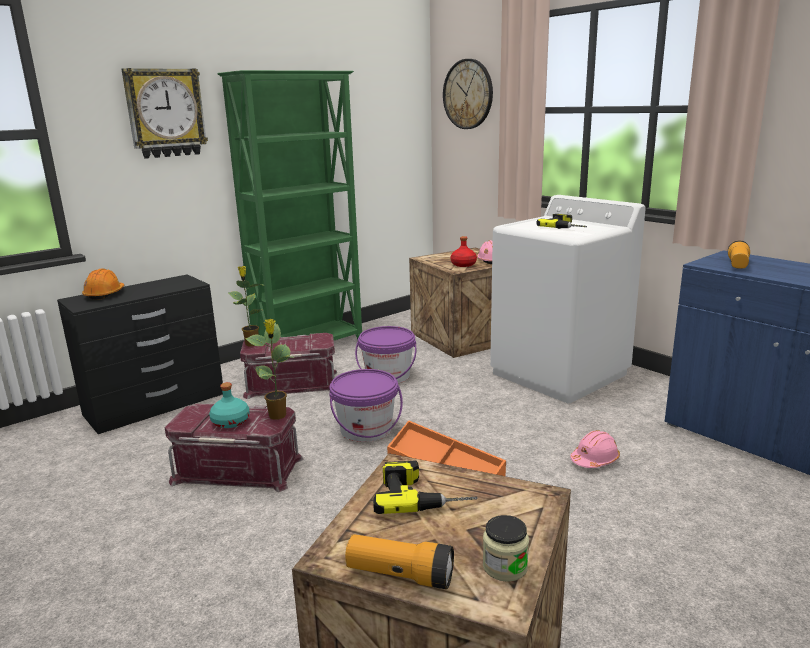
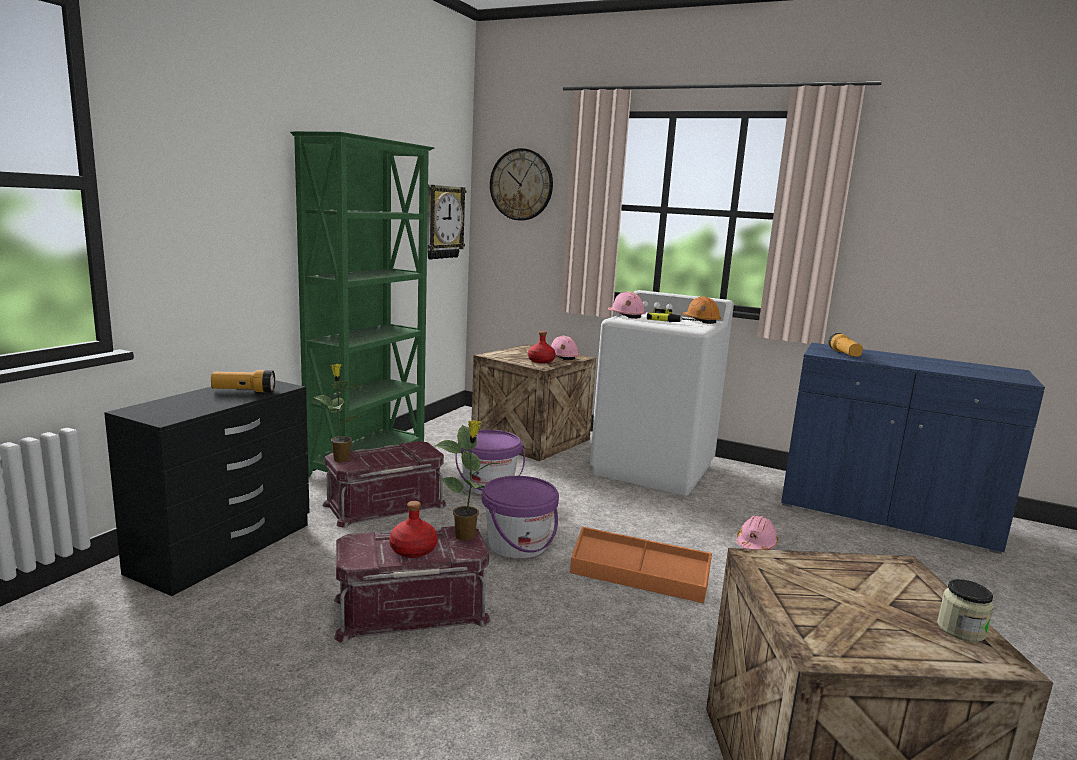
camera: 25 degrees left, 5 degrees down
(104, 294) = (173, 403): orange hard hat -> orange hard hat (701, 321)
(165, 113) = (233, 172): wall clock -> wall clock (442, 222)
(231, 422) = (414, 550): turquoise bottle -> red bottle
(400, 575) = (897, 656): flashlight -> flashlight (244, 391)
(423, 494) = (813, 580): power drill -> none
(526, 222) = (626, 315): none -> pink hard hat

